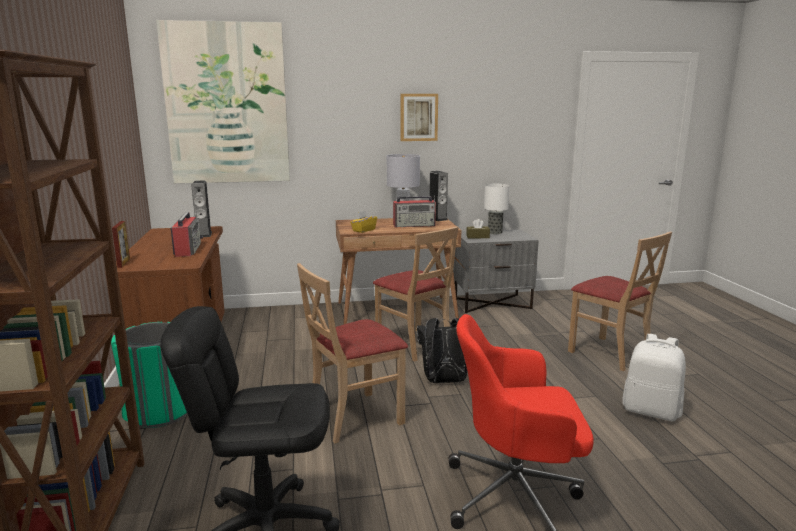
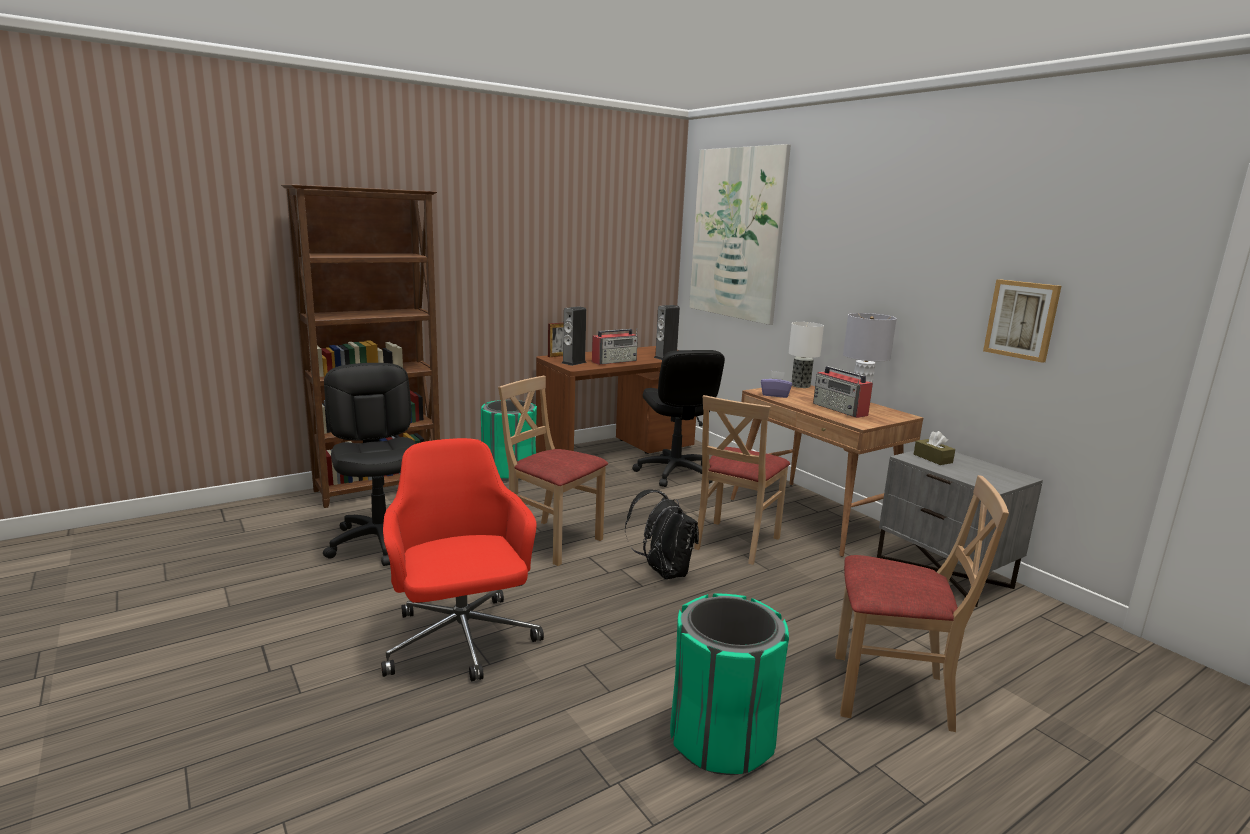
camera: 65 degrees right, 0 degrees up
(268, 334) = (674, 473): none -> black office chair
(363, 230) = (775, 395): yellow tissue box -> purple tissue box
(418, 117) = (916, 267): picture -> picture (1022, 319)
(437, 219) = (898, 415): speaker -> speaker (574, 362)
(495, 232) = (979, 466): table lamp -> table lamp (800, 386)
(609, 353) = (891, 693): beige chair -> beige chair turned 105 degrees counterclockwise
(651, 411) = (722, 739): white backpack -> green trash can

